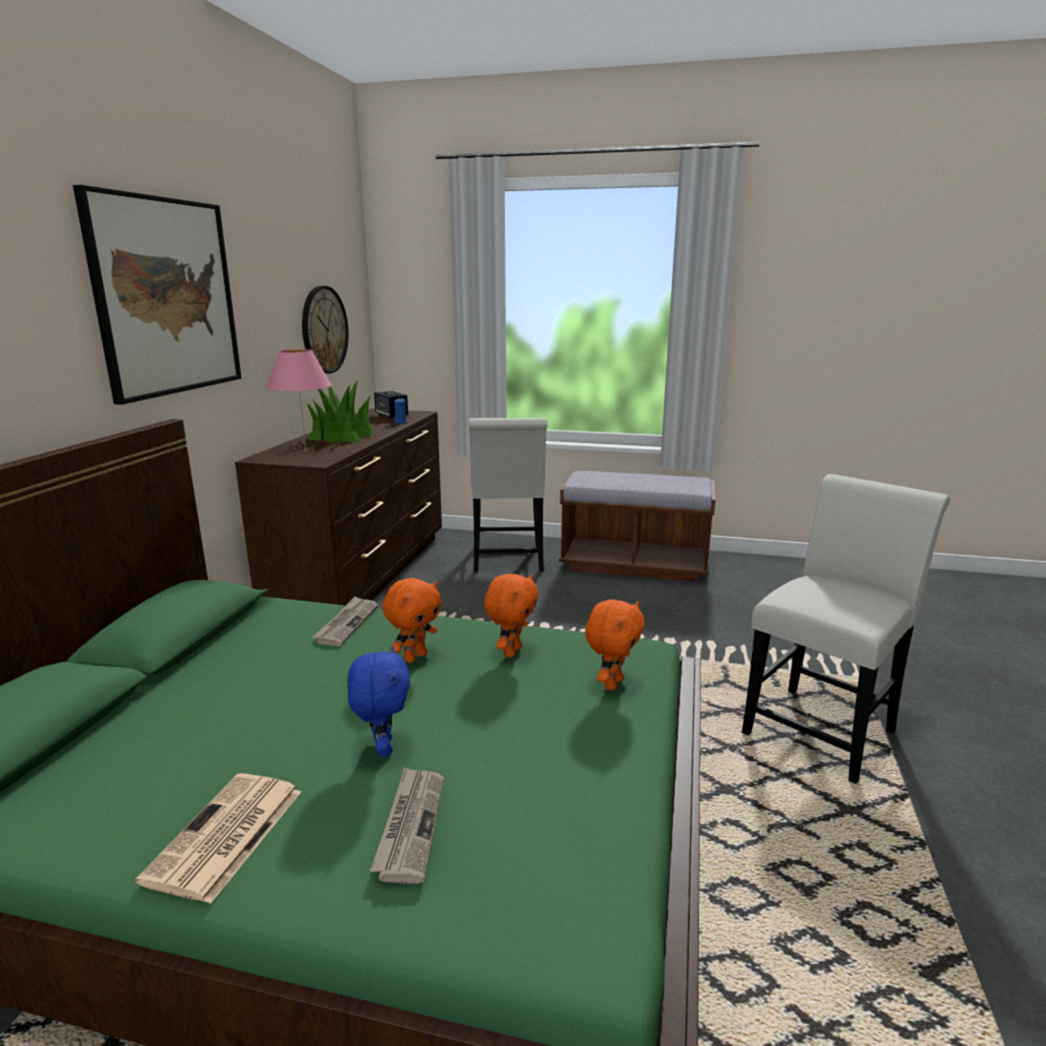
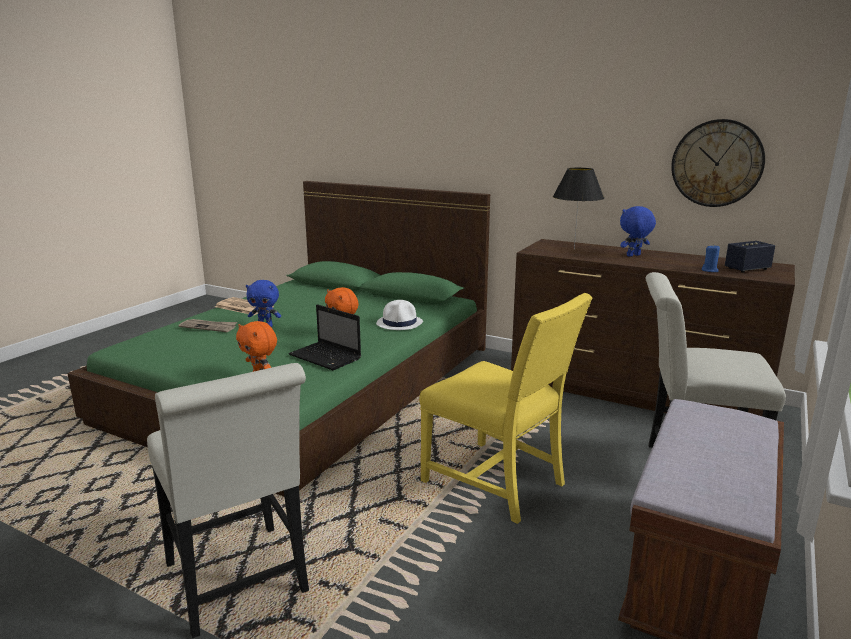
camera: 105 degrees right, 0 degrees up
(166, 297) = (512, 121): picture -> none
(306, 450) = (574, 249): pink table lamp -> black table lamp
(342, 435) = (634, 256): potted plant -> blue plush toy
(346, 623) = (400, 323): newspaper -> white hat
(511, 651) = (326, 357): orange plush toy -> laptop
(574, 628) = (498, 482): none -> yellow chair

